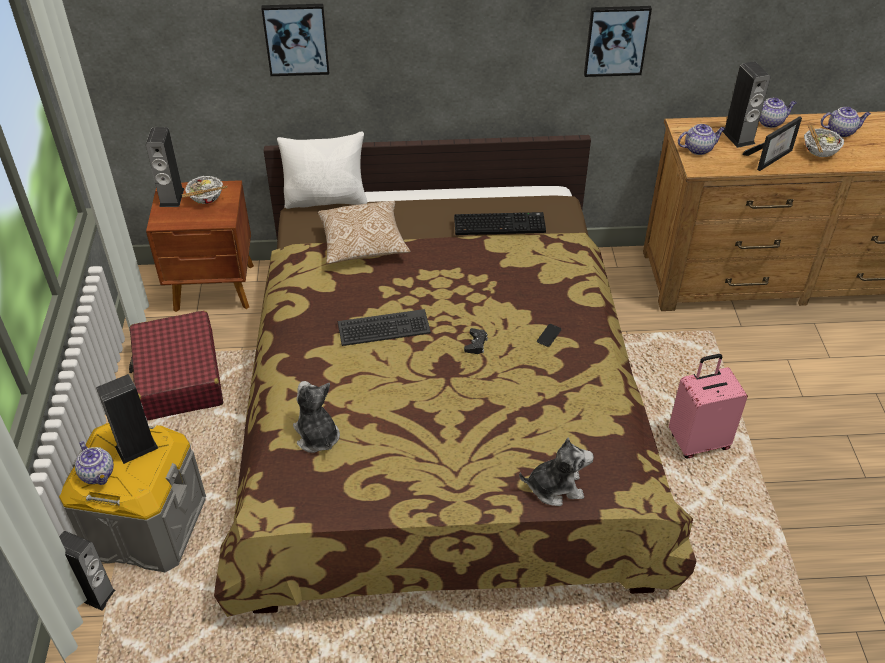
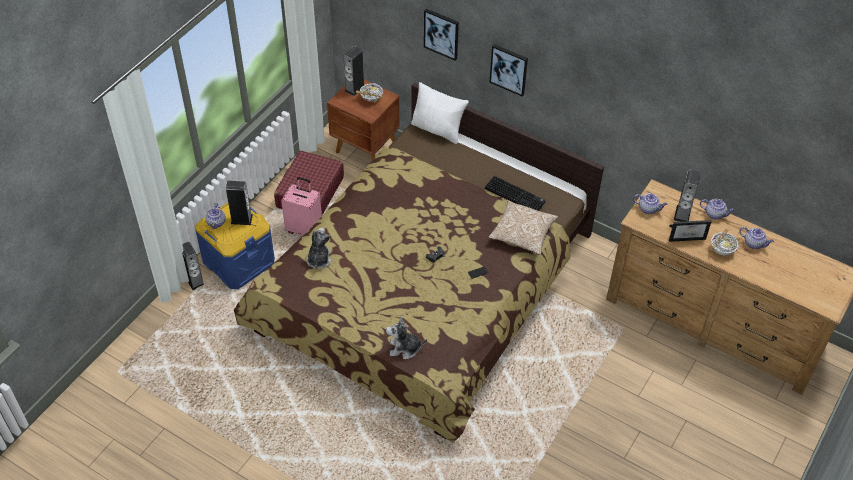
camera: 35 degrees right, 5 degrees up
(146, 525) = (239, 261): grey storage box -> blue storage box
(363, 244) = (430, 168): pillow -> pillow (522, 234)
(384, 329) = (397, 222): keyboard -> none
(555, 487) = (404, 348): plush toy -> plush toy turned 150 degrees clockwise
(616, 40) = (626, 117): picture -> picture (509, 69)
(698, 441) = (549, 383): pink suitcase -> pink suitcase (305, 229)

